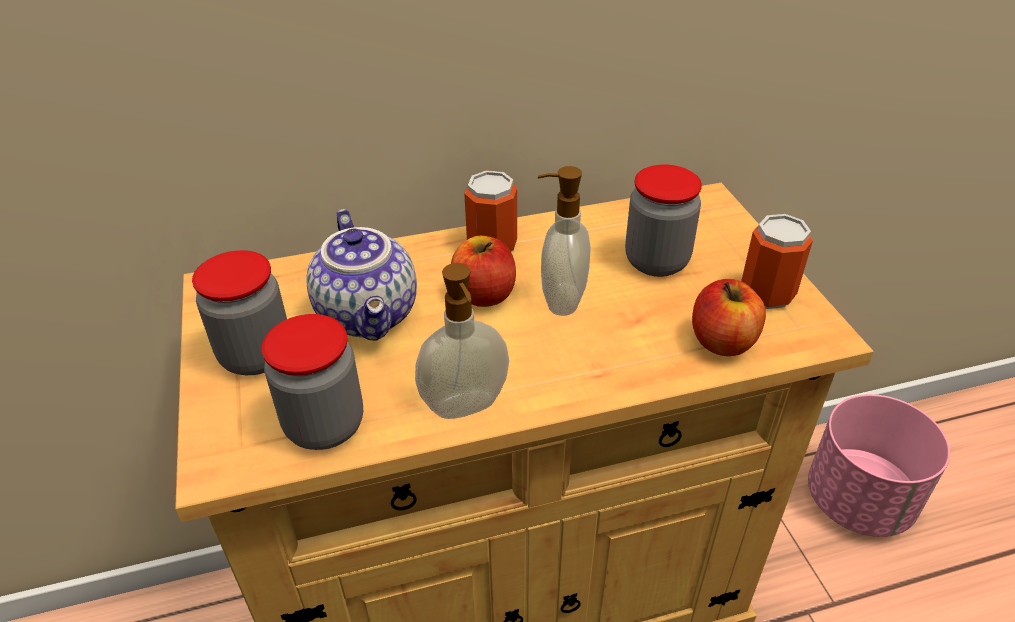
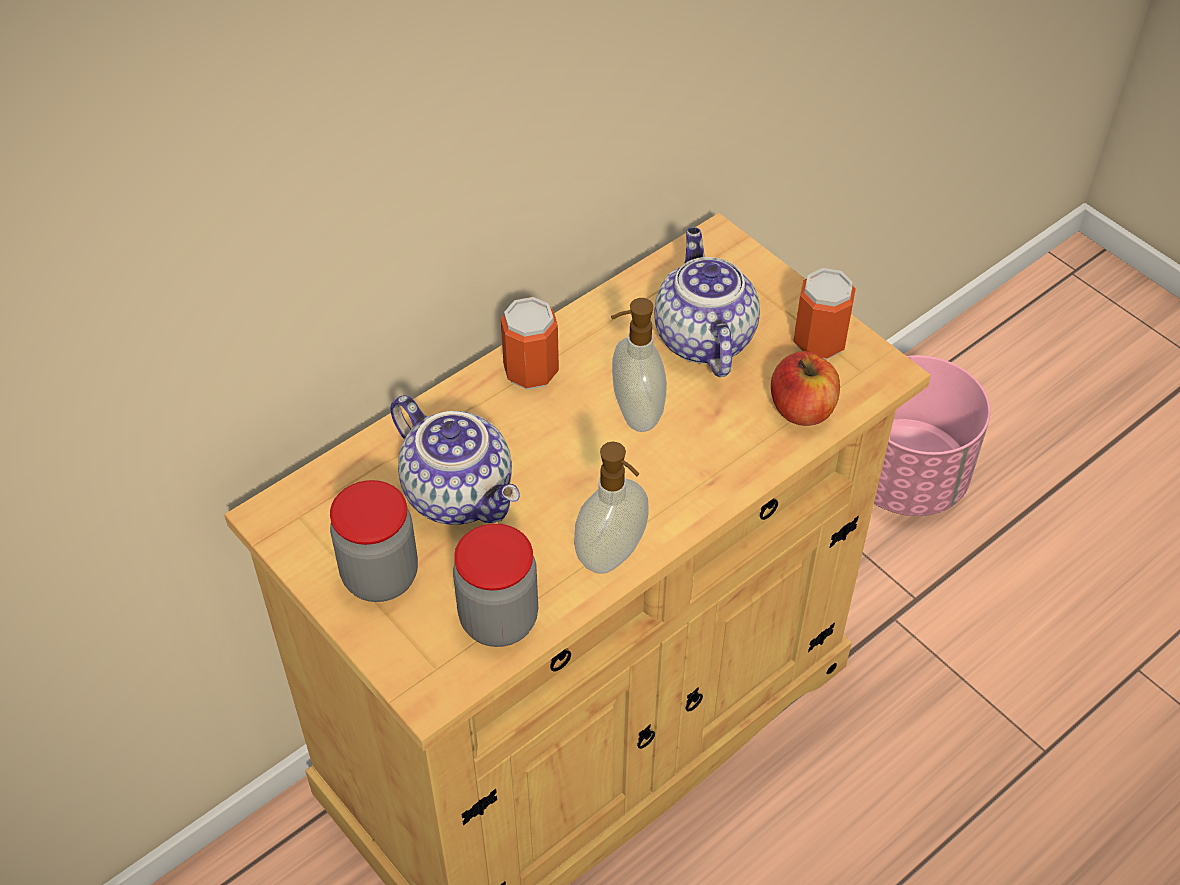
camera: 25 degrees left, 10 degrees up
(484, 294) = (557, 432): apple -> none
(656, 261) = (702, 337): jar -> teapot

